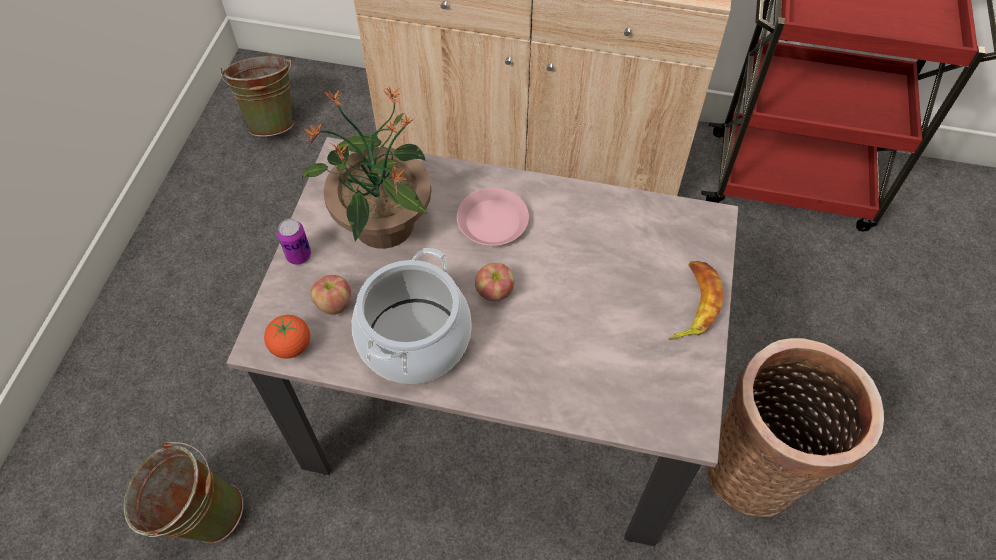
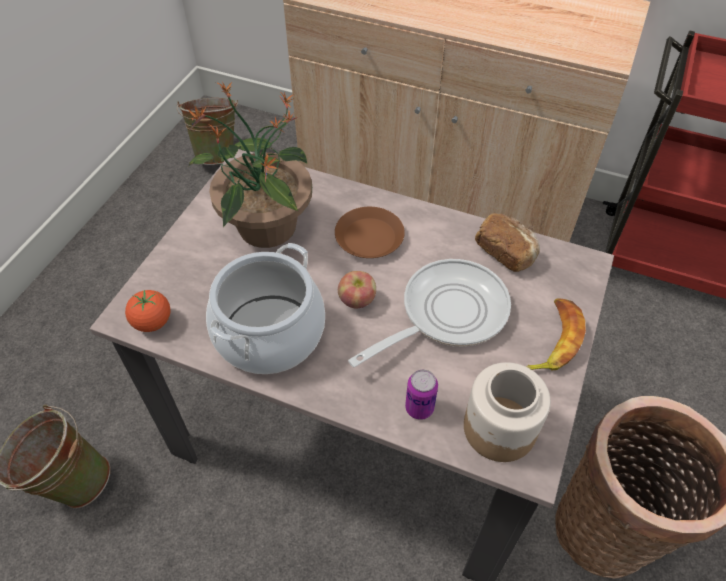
camera: 10 degrees right, 5 degrees down
(299, 255) = (182, 243): can -> can (419, 408)
(334, 304) = (202, 290): apple -> none
(493, 222) = (369, 238): pink plate -> brown plate
(585, 292) = (446, 313): none -> frying pan
(632, 218) = (505, 252): none -> bread
(655, 399) = (498, 428): none -> jar

